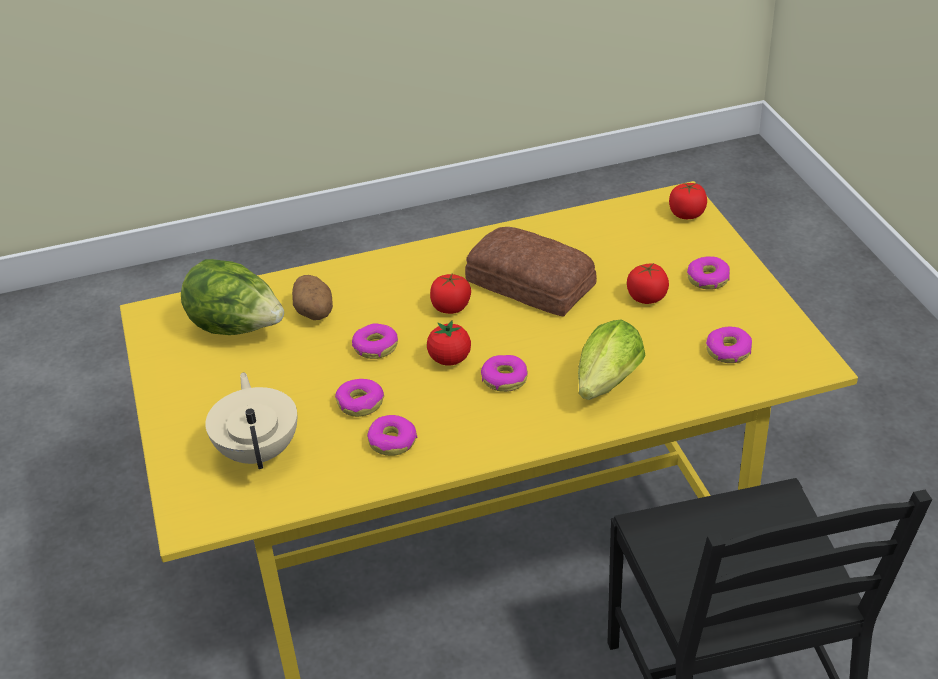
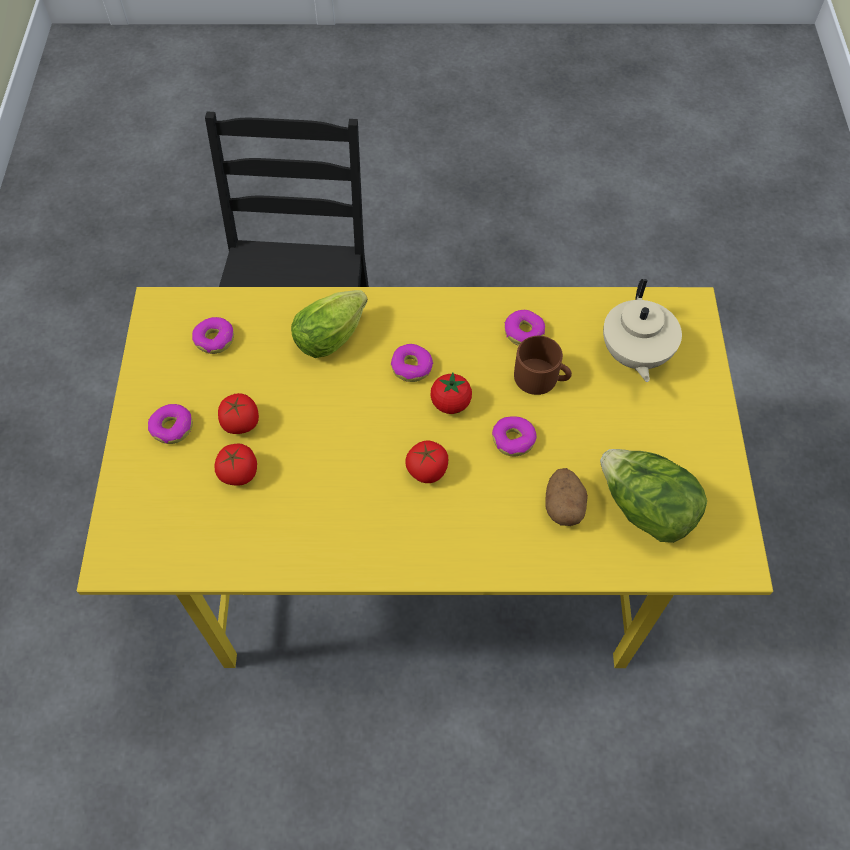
camera: 165 degrees left, 20 degrees up
(360, 403) = (541, 378): donut -> brown mug
(530, 285) = (339, 475): bread -> none
(687, 214) = (125, 531): tomato -> tomato (239, 472)

